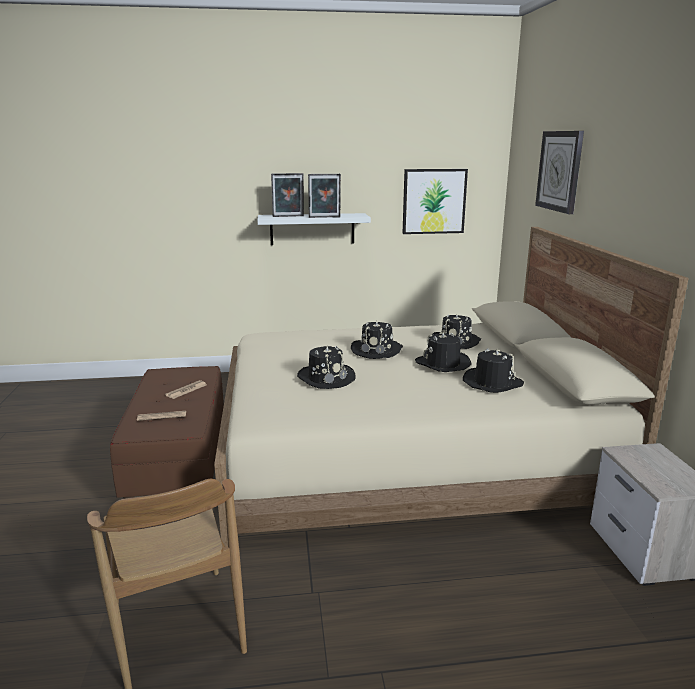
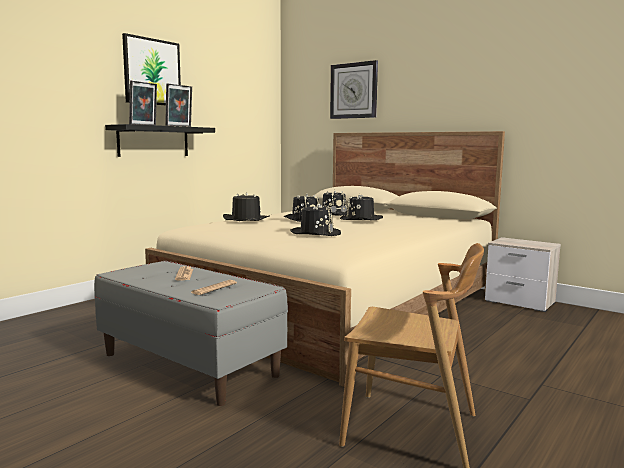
camera: 45 degrees left, 10 degrees down
(180, 469) = (190, 364): brown bench -> grey bench
(312, 229) = (153, 141): white shelf -> black shelf
(434, 201) = (240, 121): picture -> picture (152, 72)
(492, 383) = (407, 221): black hat -> black hat (246, 219)

